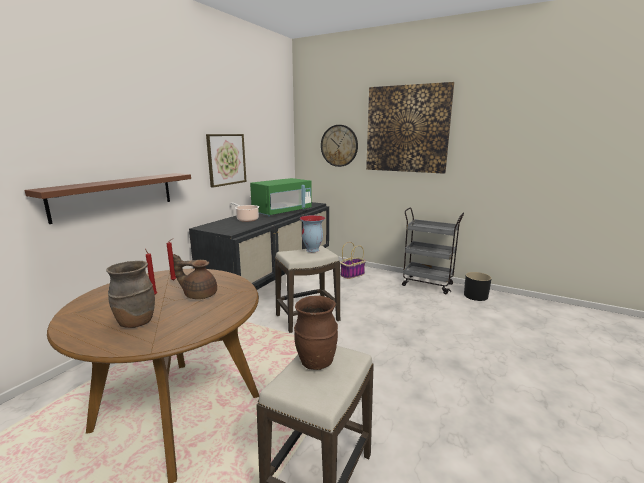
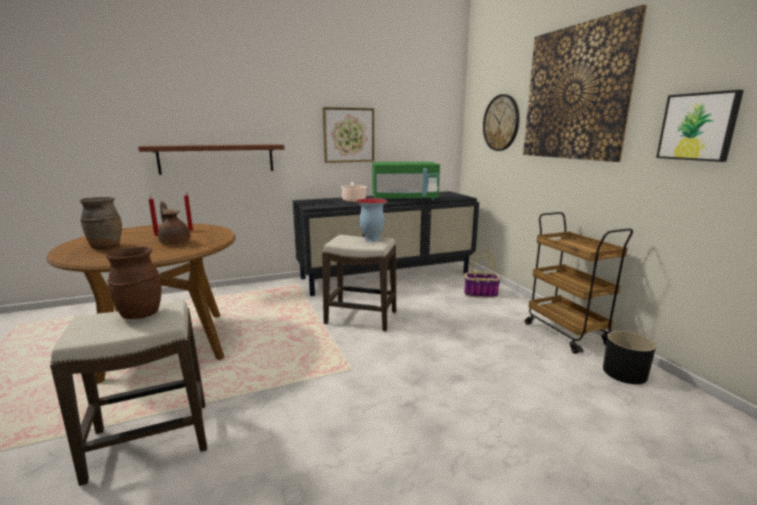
camera: 40 degrees right, 0 degrees up
(427, 285) = (566, 334): grey cart -> brown cart
(491, 153) = (698, 127): none -> picture

